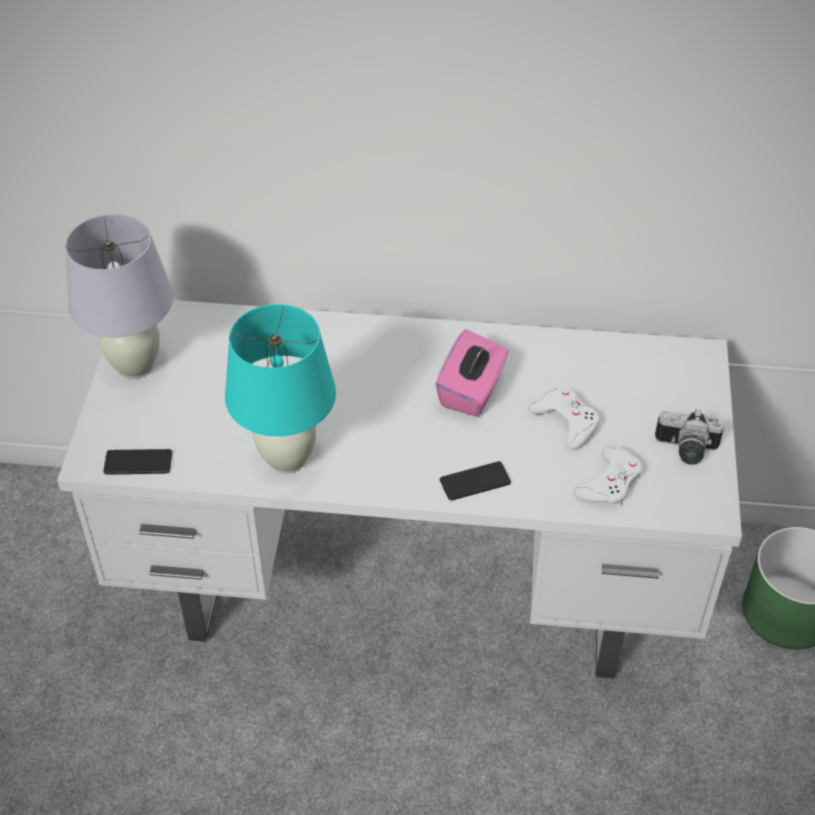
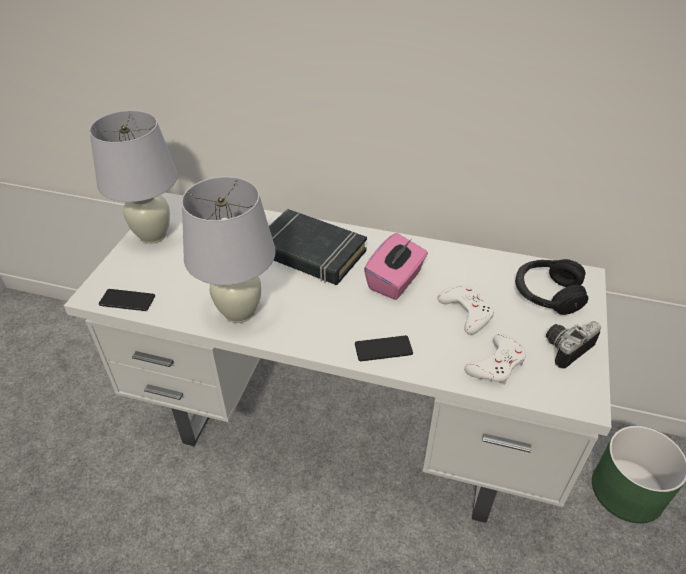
camera: 10 degrees right, 5 degrees down
(288, 458) = (240, 312): turquoise table lamp -> white table lamp
(354, 365) = (310, 253): none -> black book
(659, 384) = (547, 294): none -> black headphones
(685, 450) = (565, 347): camera -> camera turned 120 degrees clockwise

